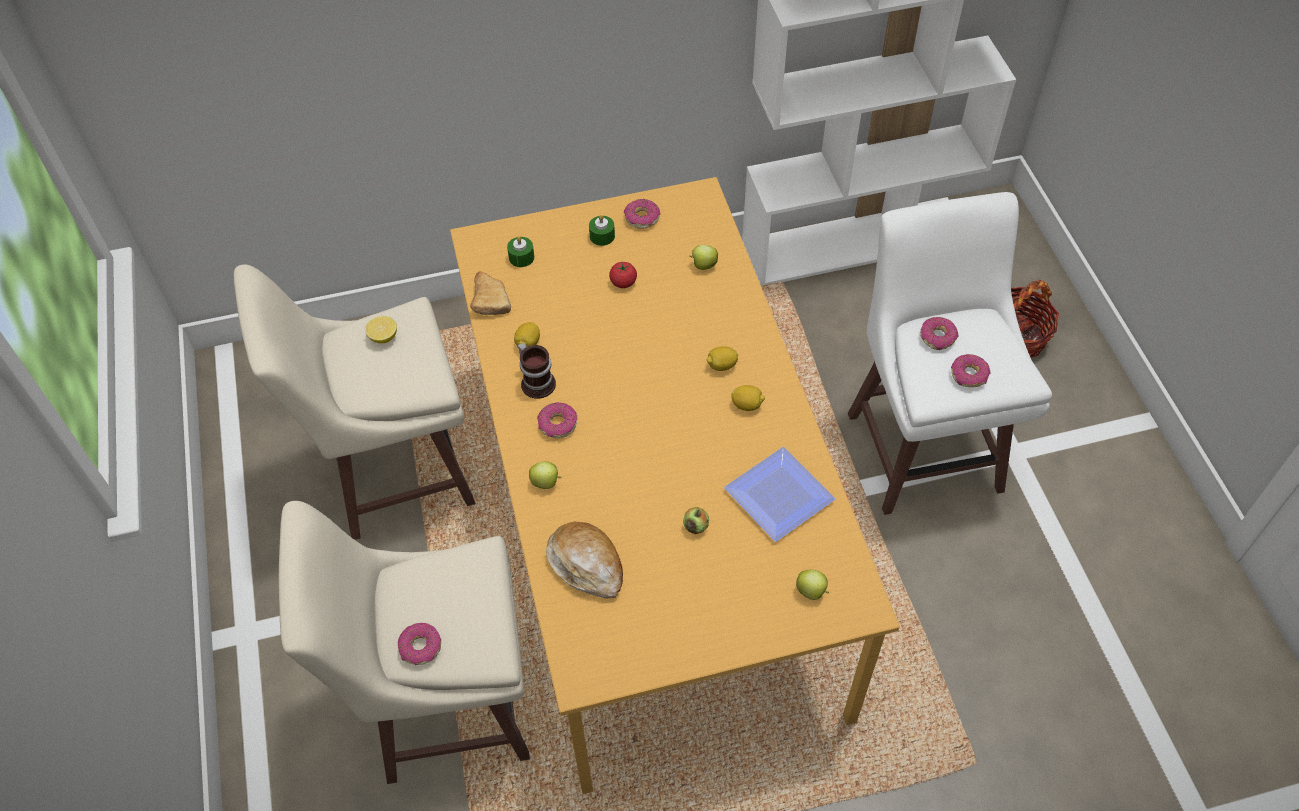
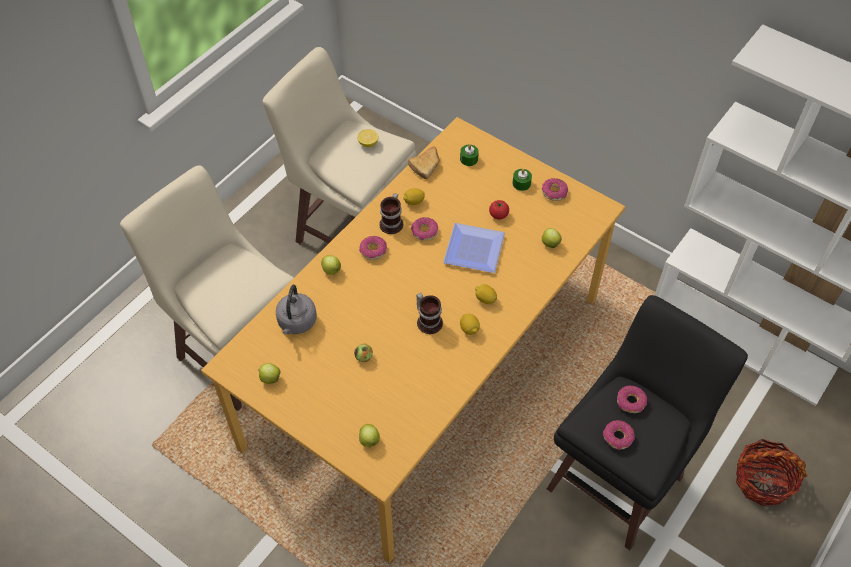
camera: 50 degrees right, 0 degrees up
(420, 647) = (200, 290): donut -> donut (424, 232)
(587, 564) = (296, 323): bread -> grey kettle
(640, 641) = (270, 378): none -> apple
(702, 433) = (429, 320): none -> mug
(783, 496) = (421, 387): plate -> plate (475, 251)
(923, 447) = (618, 480): white stool -> black stool

